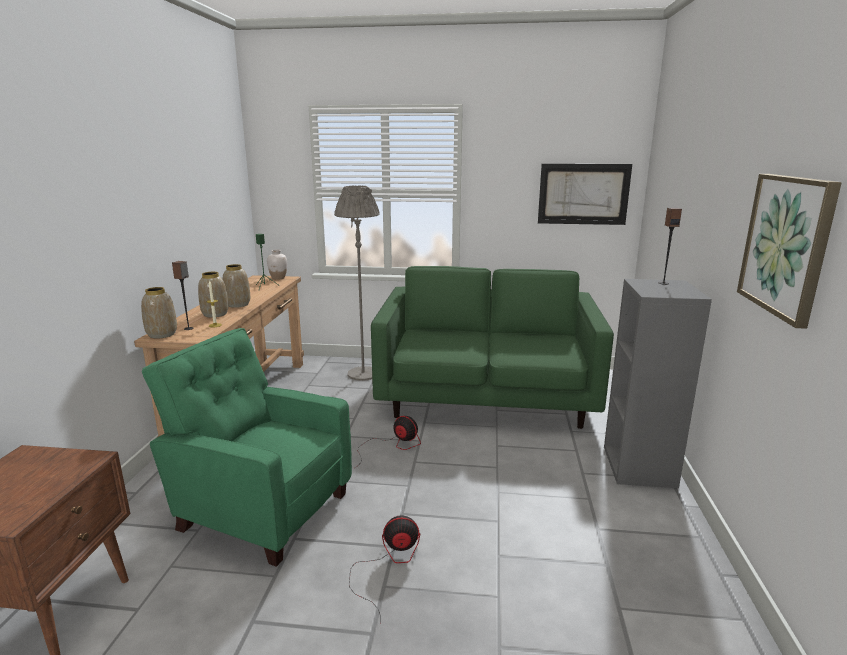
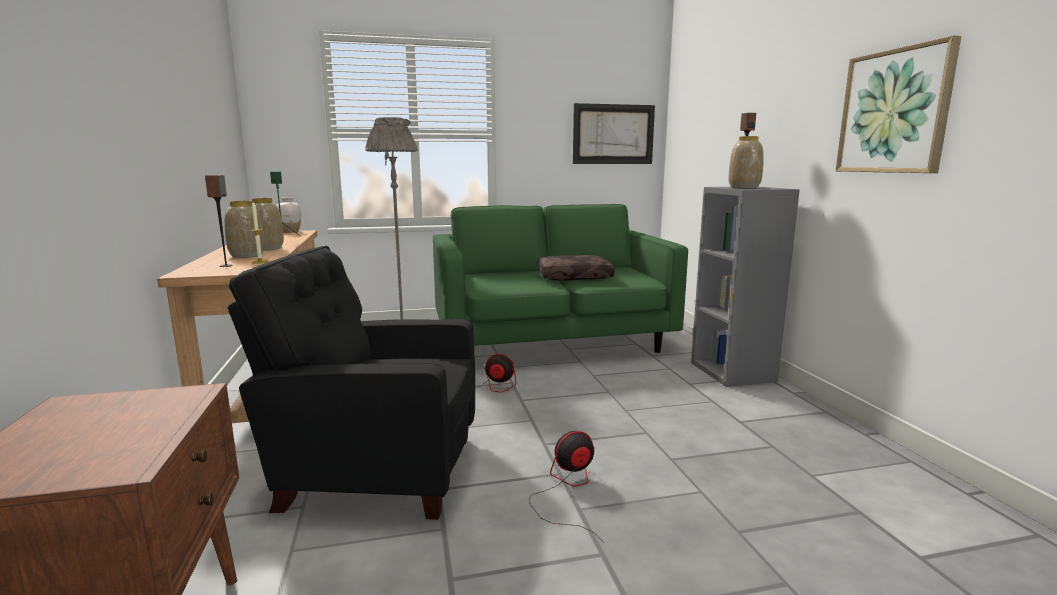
camera: 20 degrees left, 5 degrees down
(161, 334) = (193, 272): vase -> vase (744, 188)
(261, 509) = (375, 471): green armchair -> black armchair
(504, 345) = (574, 277): none -> brown pillow

